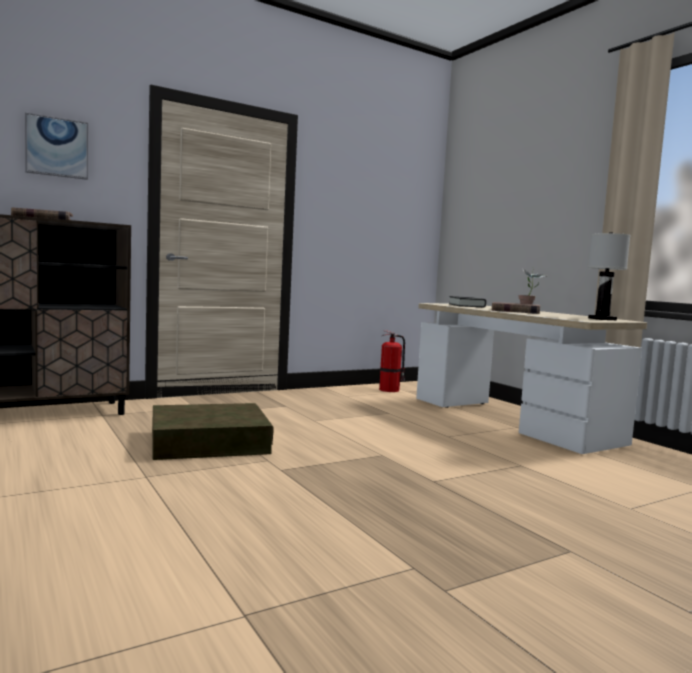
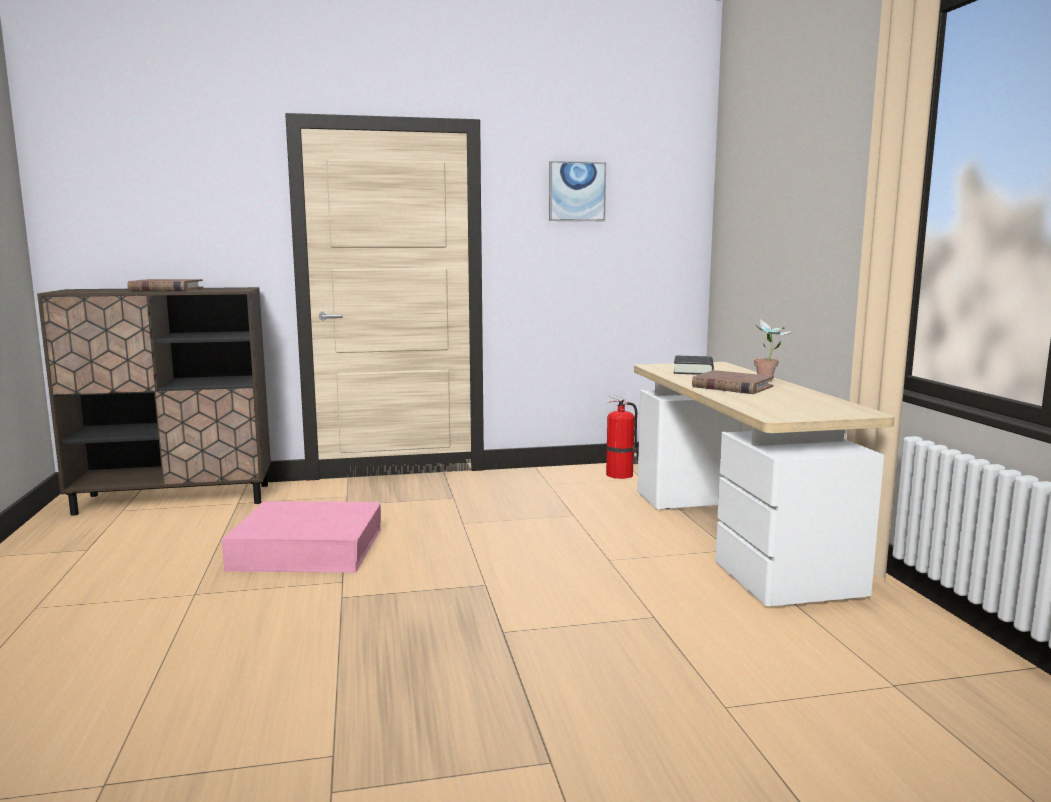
camera: 20 degrees right, 5 degrees up
(57, 147) = (186, 203): picture -> picture (577, 191)
(209, 442) = (307, 549): brown storage box -> pink storage box
(602, 319) = (824, 409): white table lamp -> none

